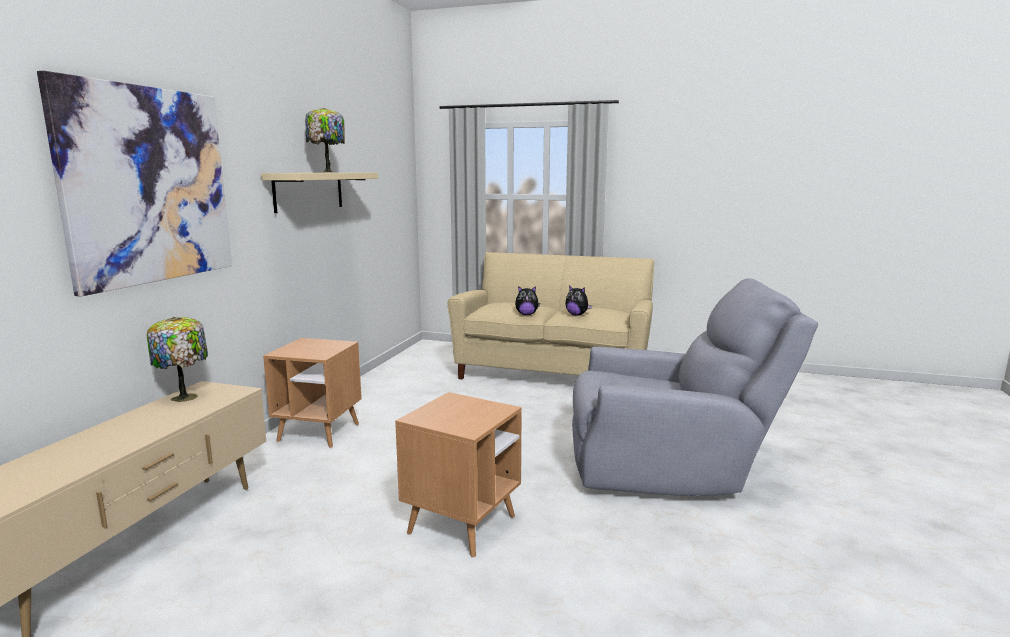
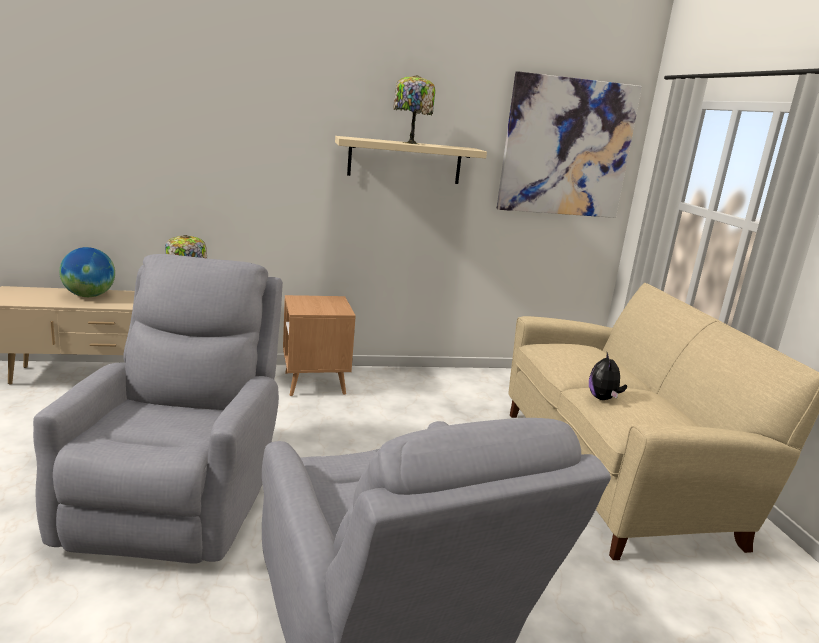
camera: 60 degrees right, 5 degrees up
(84, 446) = (89, 296): none -> globe
(148, 185) = (204, 133): picture -> picture (567, 148)
(462, 525) = (178, 493): brown side table -> grey armchair
(526, 314) = (566, 370): plush toy -> none

